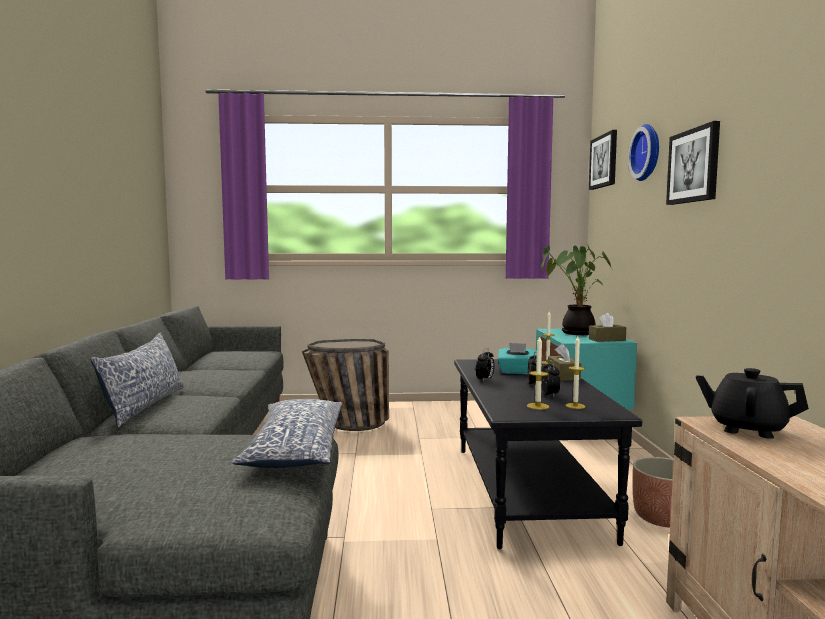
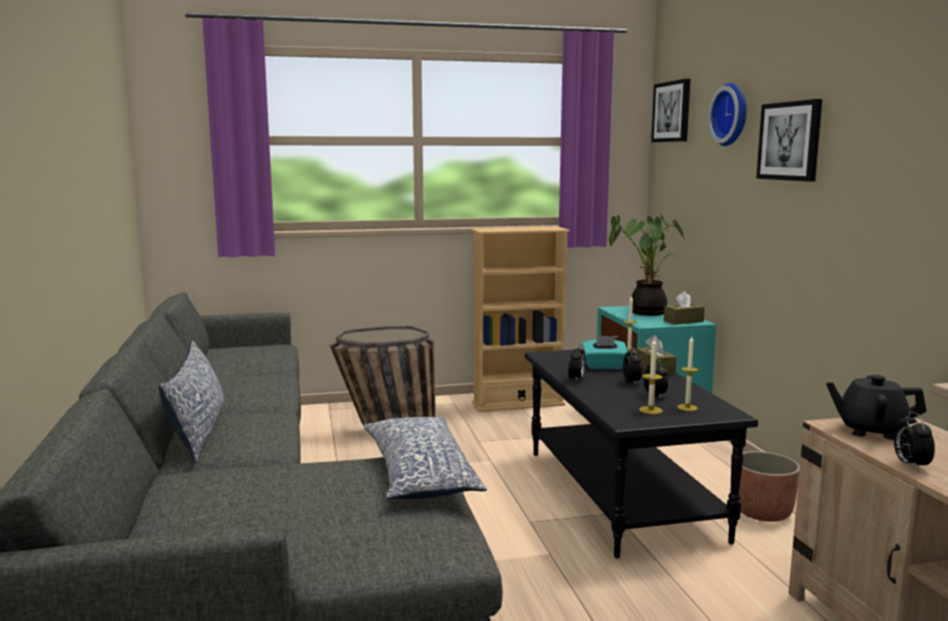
camera: 10 degrees left, 5 degrees up
(467, 411) = (518, 404): none -> beige bookcase
(779, 463) = (910, 465): none -> alarm clock

